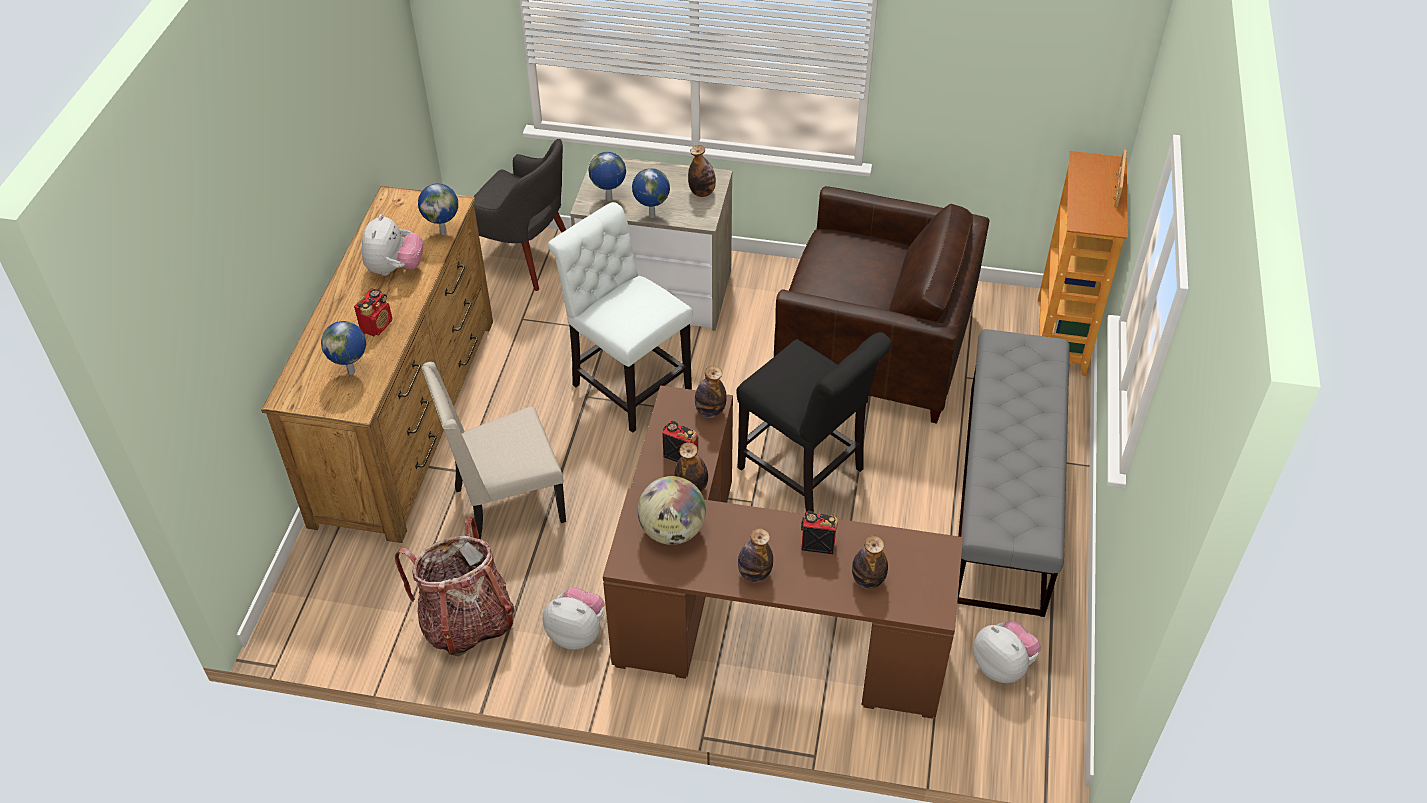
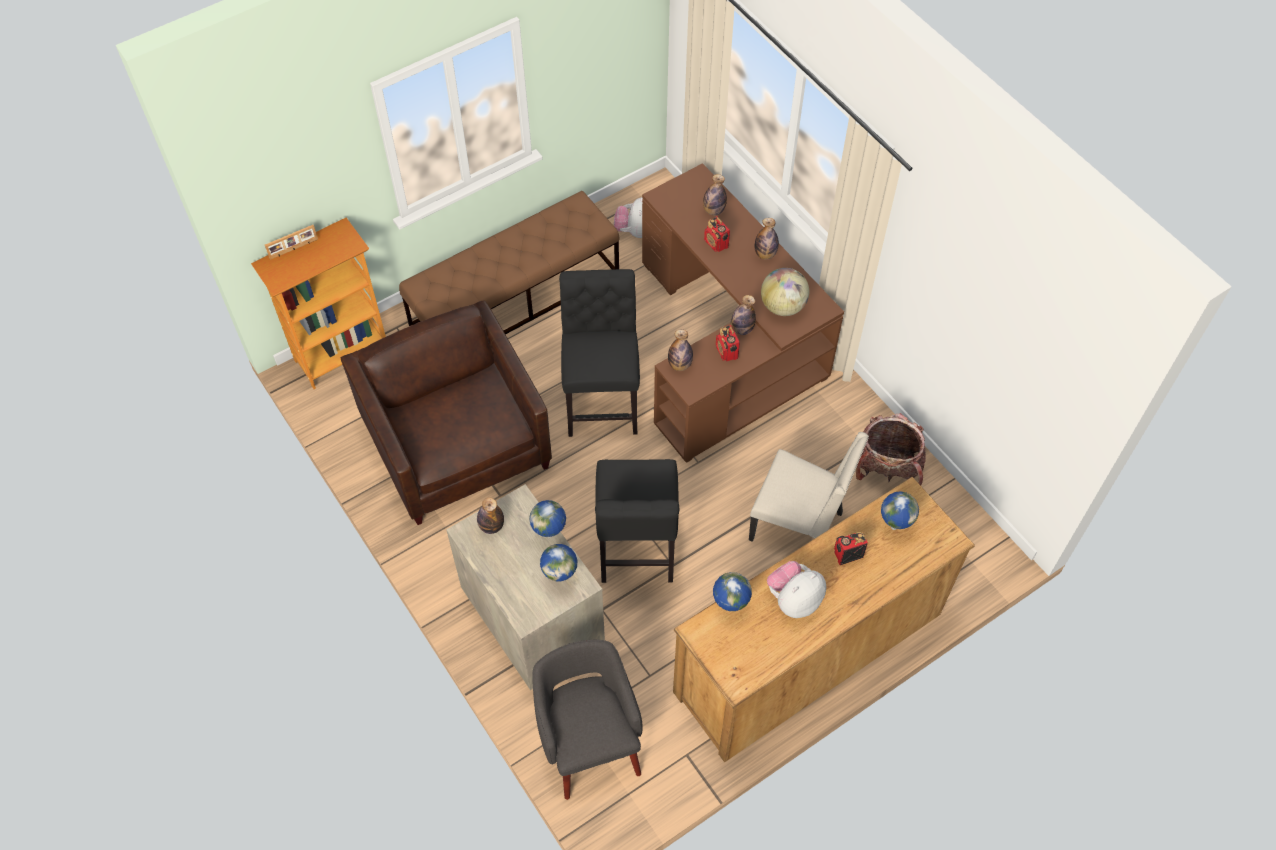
camera: 135 degrees left, 10 degrees up
(577, 632) = (829, 413): plush toy -> none
(627, 384) = (636, 552): white chair -> black chair
(1005, 495) = (516, 299): grey bench -> brown bench

